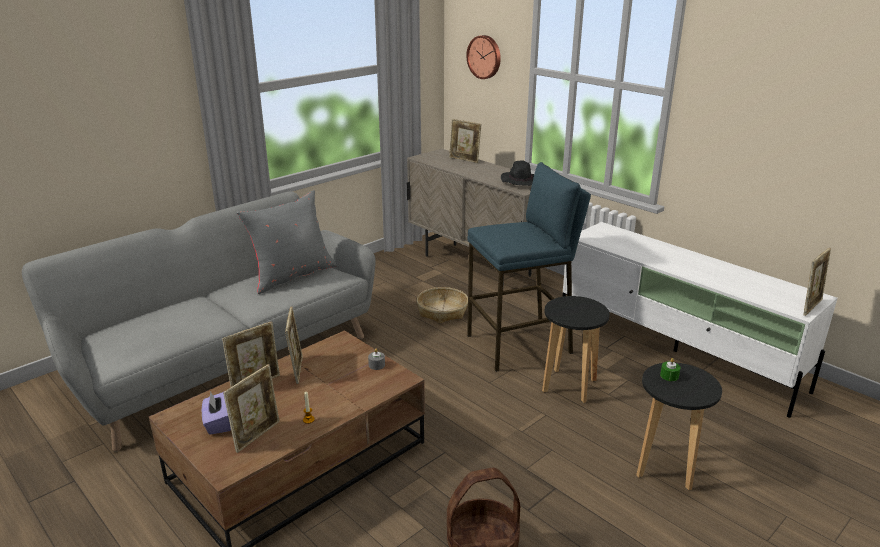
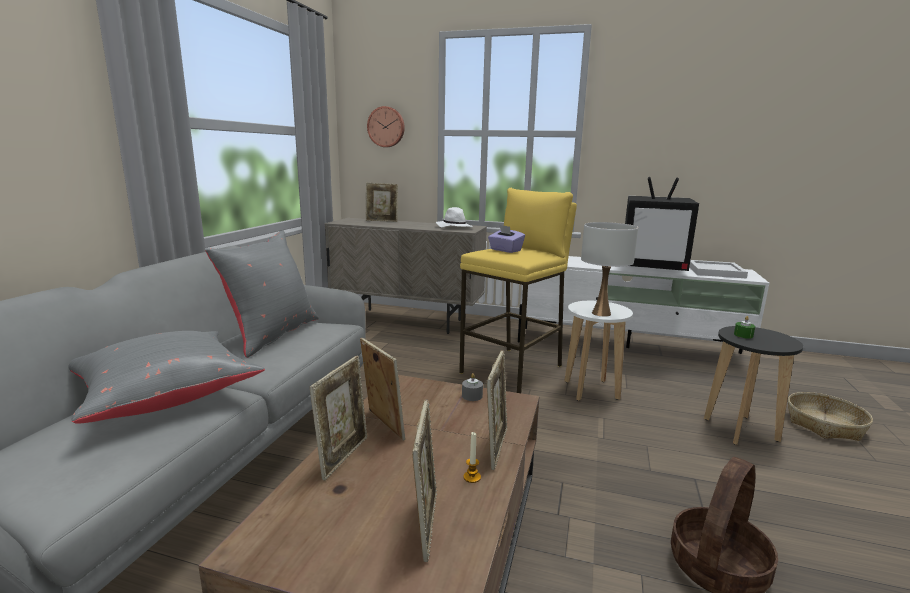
camera: 30 degrees left, 10 degrees down
(193, 314) = (165, 396): none -> grey pillow
(219, 423) = (344, 528): purple tissue box -> purple tissue box (505, 250)
(442, 311) = (414, 359): basket -> basket (825, 425)
(519, 181) = (454, 227): black hat -> white hat
(520, 345) = (513, 369): blue stool -> yellow stool
(568, 316) = (601, 313): none -> white table lamp
(569, 386) = (591, 390): black stool -> white stool
(706, 269) = (653, 267): none -> television
(775, 291) = (716, 271): none -> white tray
(810, 306) = (751, 275): picture frame -> picture frame (496, 447)

